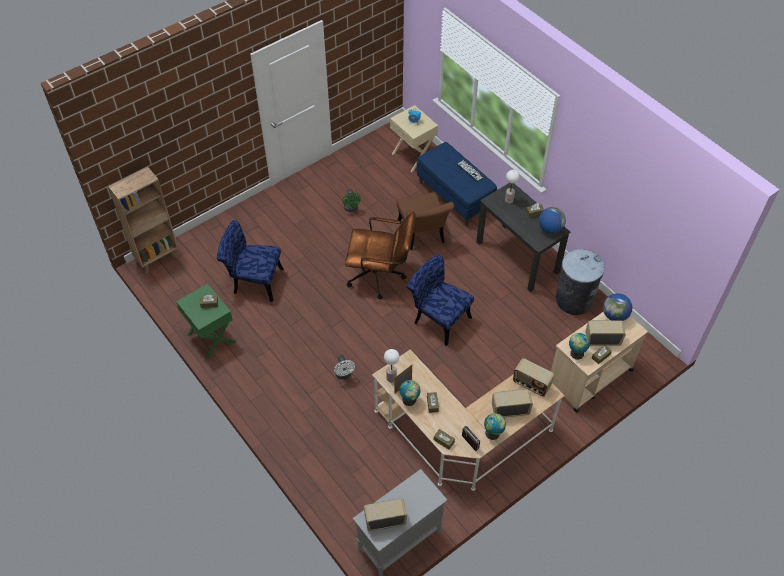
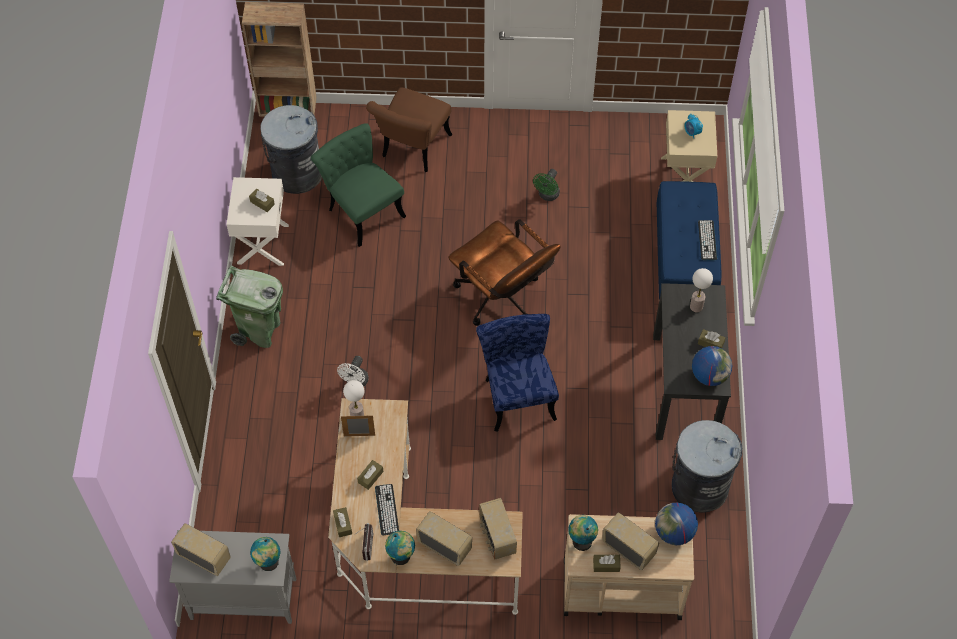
camera: 40 degrees right, 5 degrees up
(194, 286) = (296, 173): none -> grey trash can
(211, 338) = (262, 244): green nightstand -> white nightstand
(253, 281) = (361, 209): blue chair -> green chair
(258, 386) = (259, 331): none -> green trash can
(409, 400) = (351, 455): globe -> globe (268, 563)
(422, 236) = (597, 283): brown chair -> brown chair (412, 149)
(459, 414) = (387, 509): none -> keyboard

